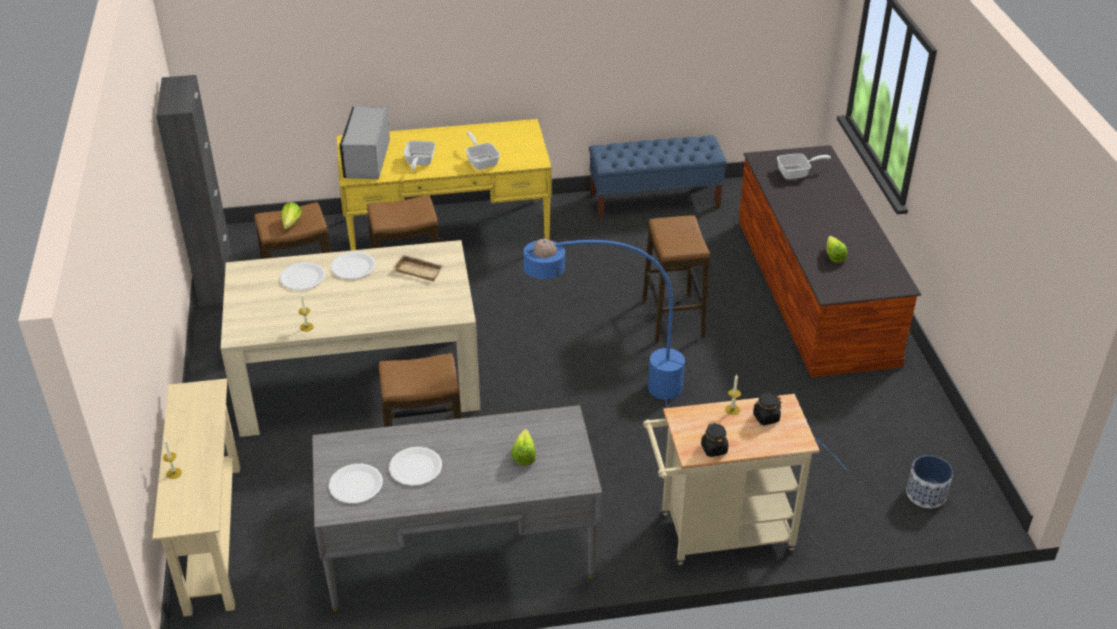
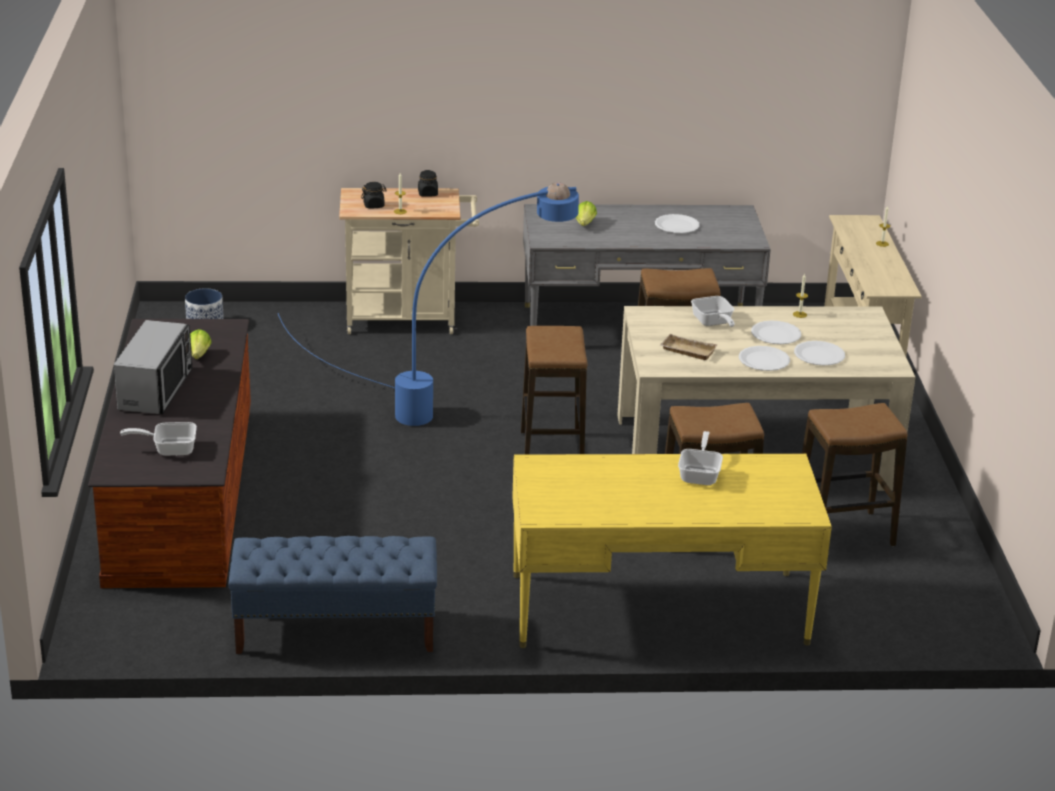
camera: 175 degrees left, 10 degrees down
(216, 283) = (968, 566): black cabinet -> none
(290, 226) = (855, 414): lettuce -> none
(356, 485) = (725, 221): white plate -> white plate (775, 334)
(366, 159) = (776, 485): microwave -> microwave (156, 389)
(481, 161) = (611, 469): frying pan -> frying pan (713, 323)
(673, 318) = (376, 478): stool -> stool (551, 452)

